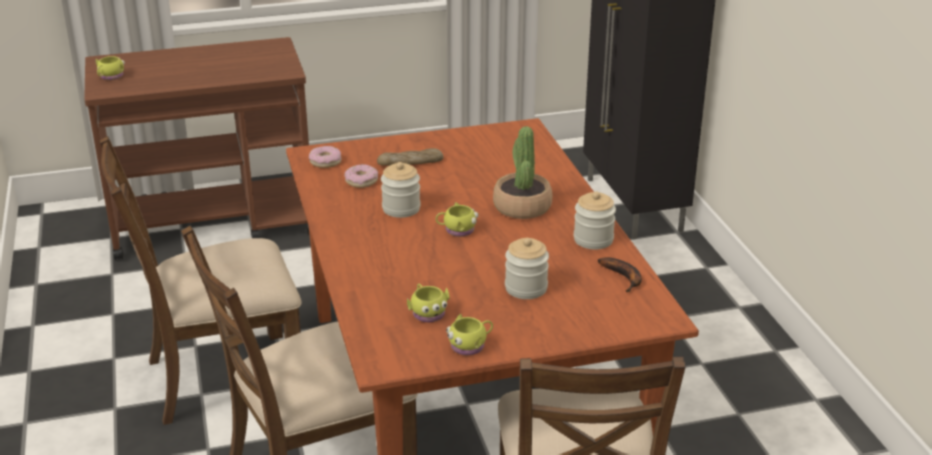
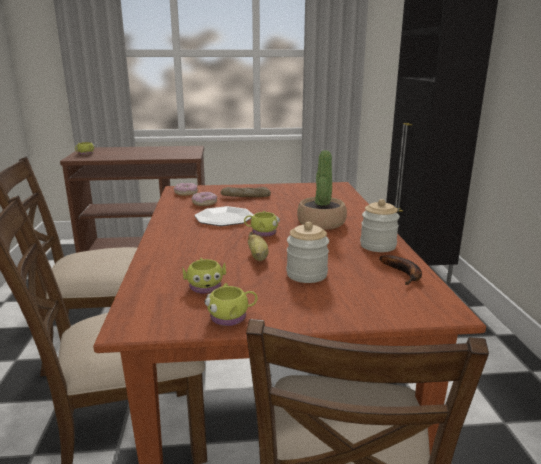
camera: 10 degrees right, 10 degrees down
(401, 209) = (224, 218): jar -> plate
(467, 269) = (258, 257): none -> banana

